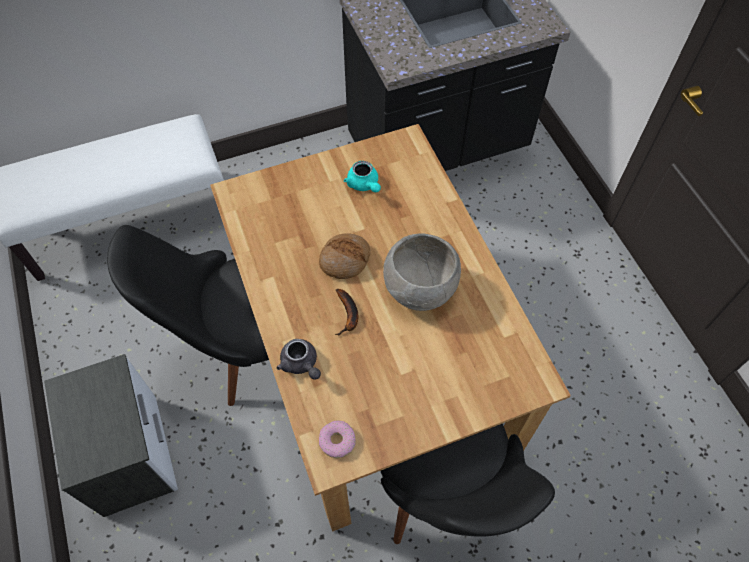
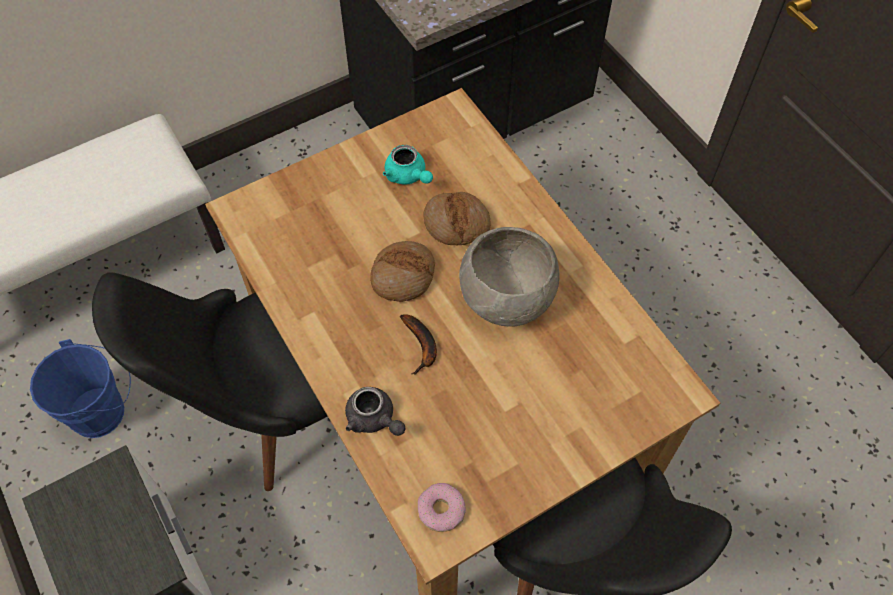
camera: 10 degrees left, 0 degrees up
(123, 327) = (104, 411): none -> blue bucket
(393, 226) = (456, 223): none -> bread

